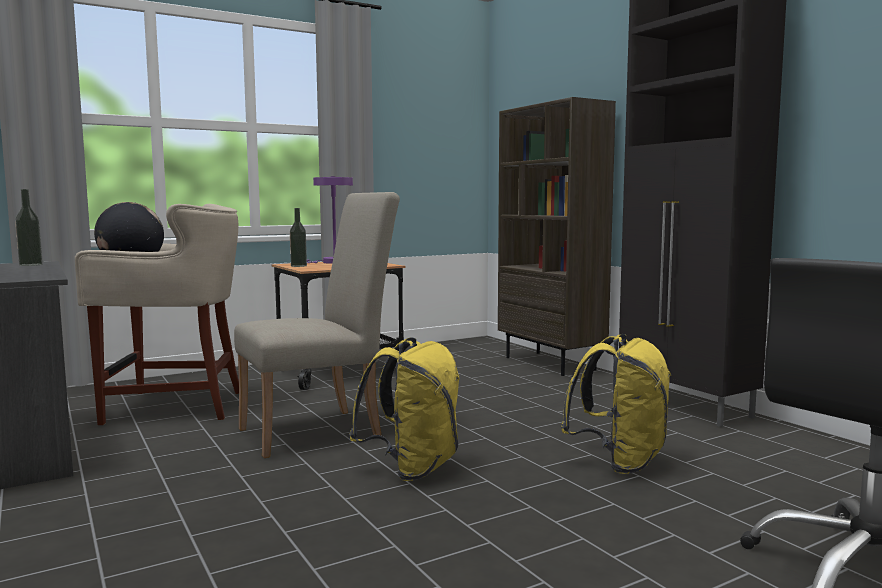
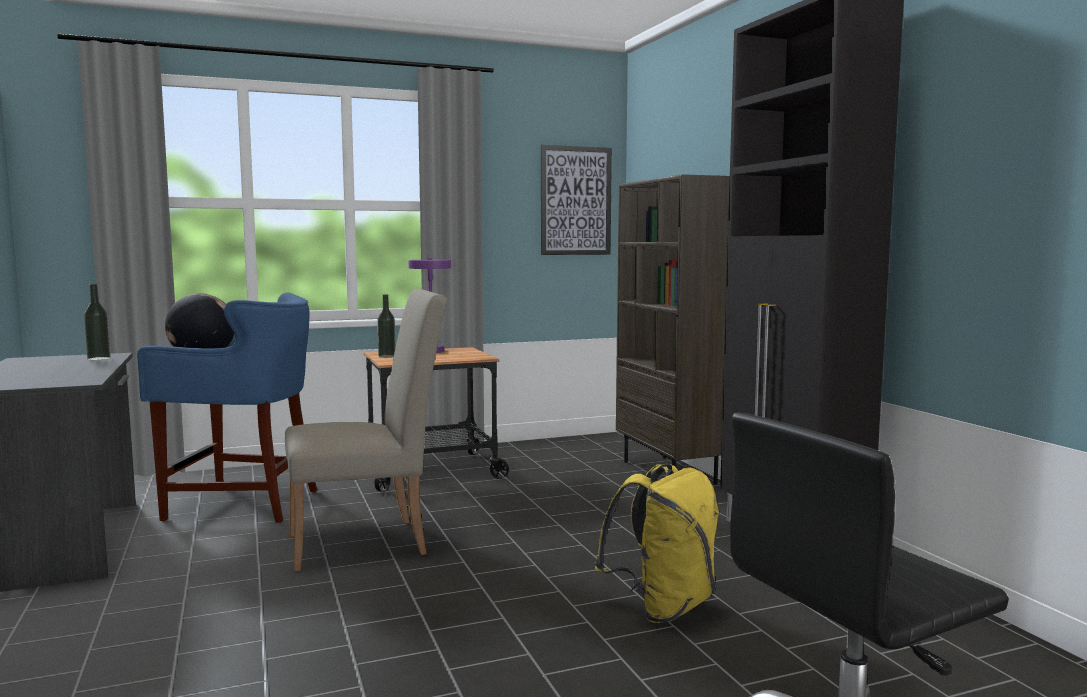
camera: 10 degrees right, 0 degrees up
(174, 406) = (242, 503): beige stool -> blue stool
(413, 469) = (434, 597): yellow backpack -> none
(448, 130) = (575, 201): none -> picture

